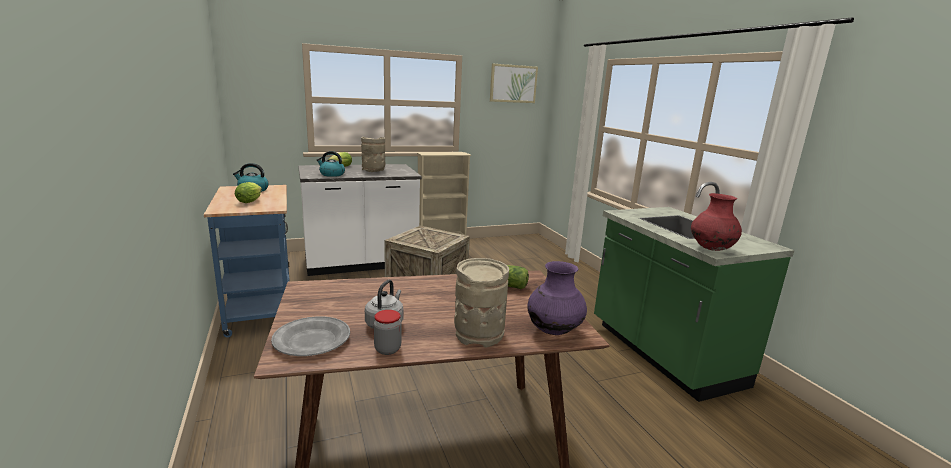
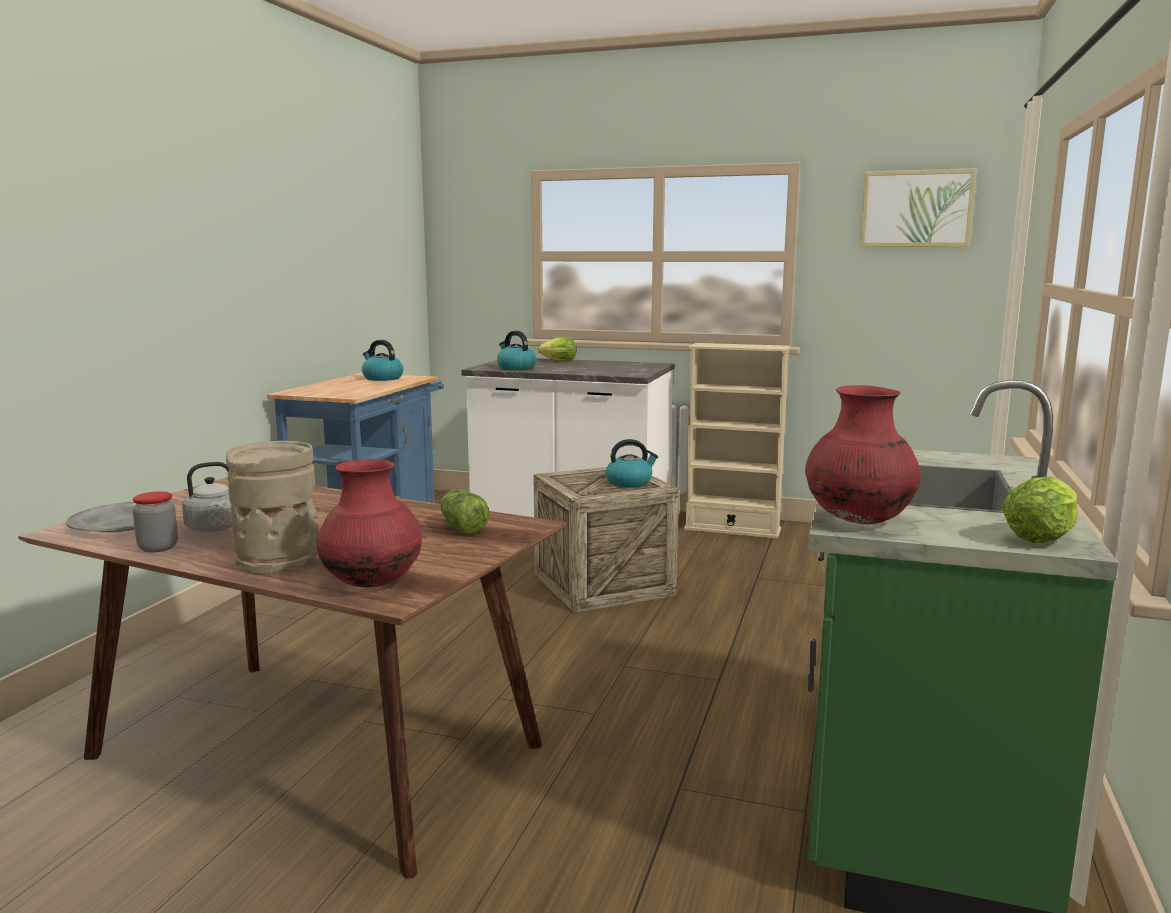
camera: 40 degrees right, 5 degrees down
(250, 201) = (346, 388): lettuce -> lettuce (1042, 537)
(373, 171) = (590, 368): beige vase -> none
(442, 236) = (629, 482): none -> kettle
(554, 331) = (372, 584): purple vase -> red vase

